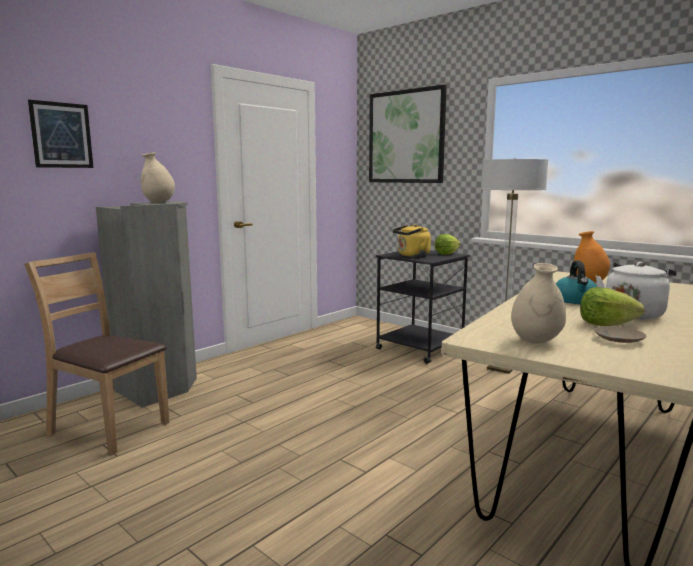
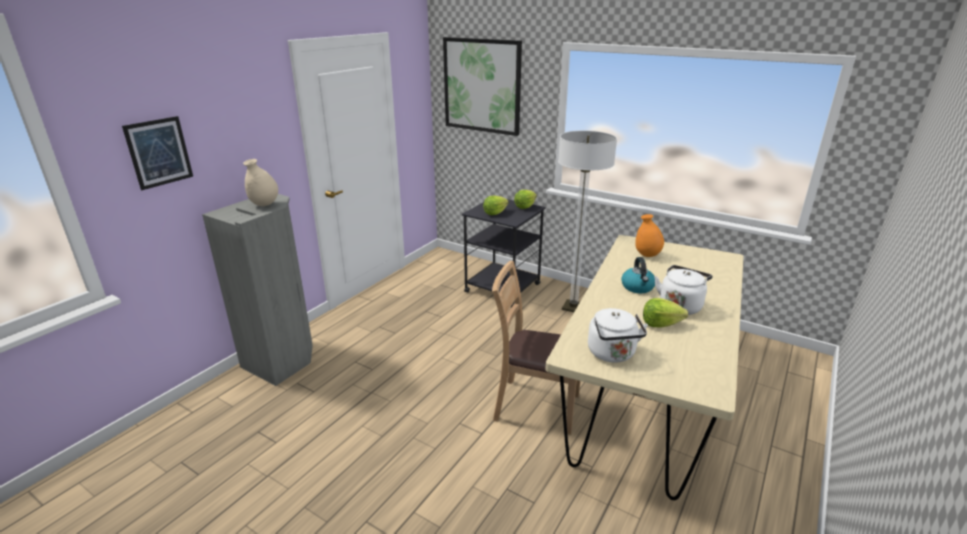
camera: 10 degrees left, 15 degrees up
(109, 427) = (255, 412): brown chair -> brown chair (535, 406)
(412, 255) = (495, 213): yellow kettle -> lettuce
(536, 341) = (613, 354): beige vase -> white kettle
(618, 339) = (669, 346): beige plate -> none

